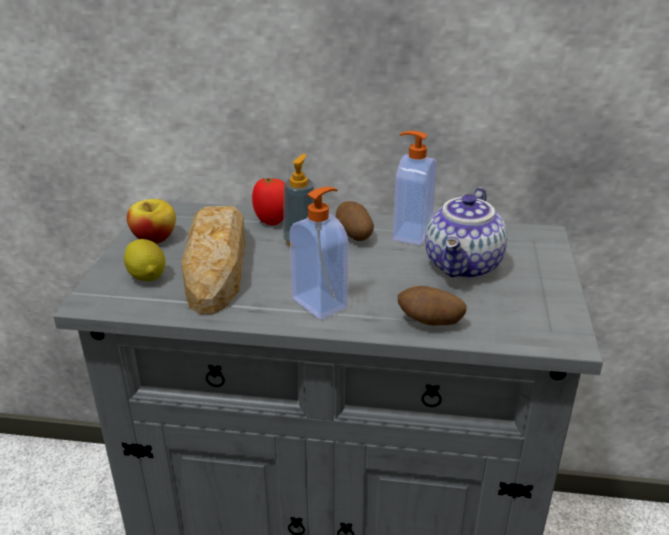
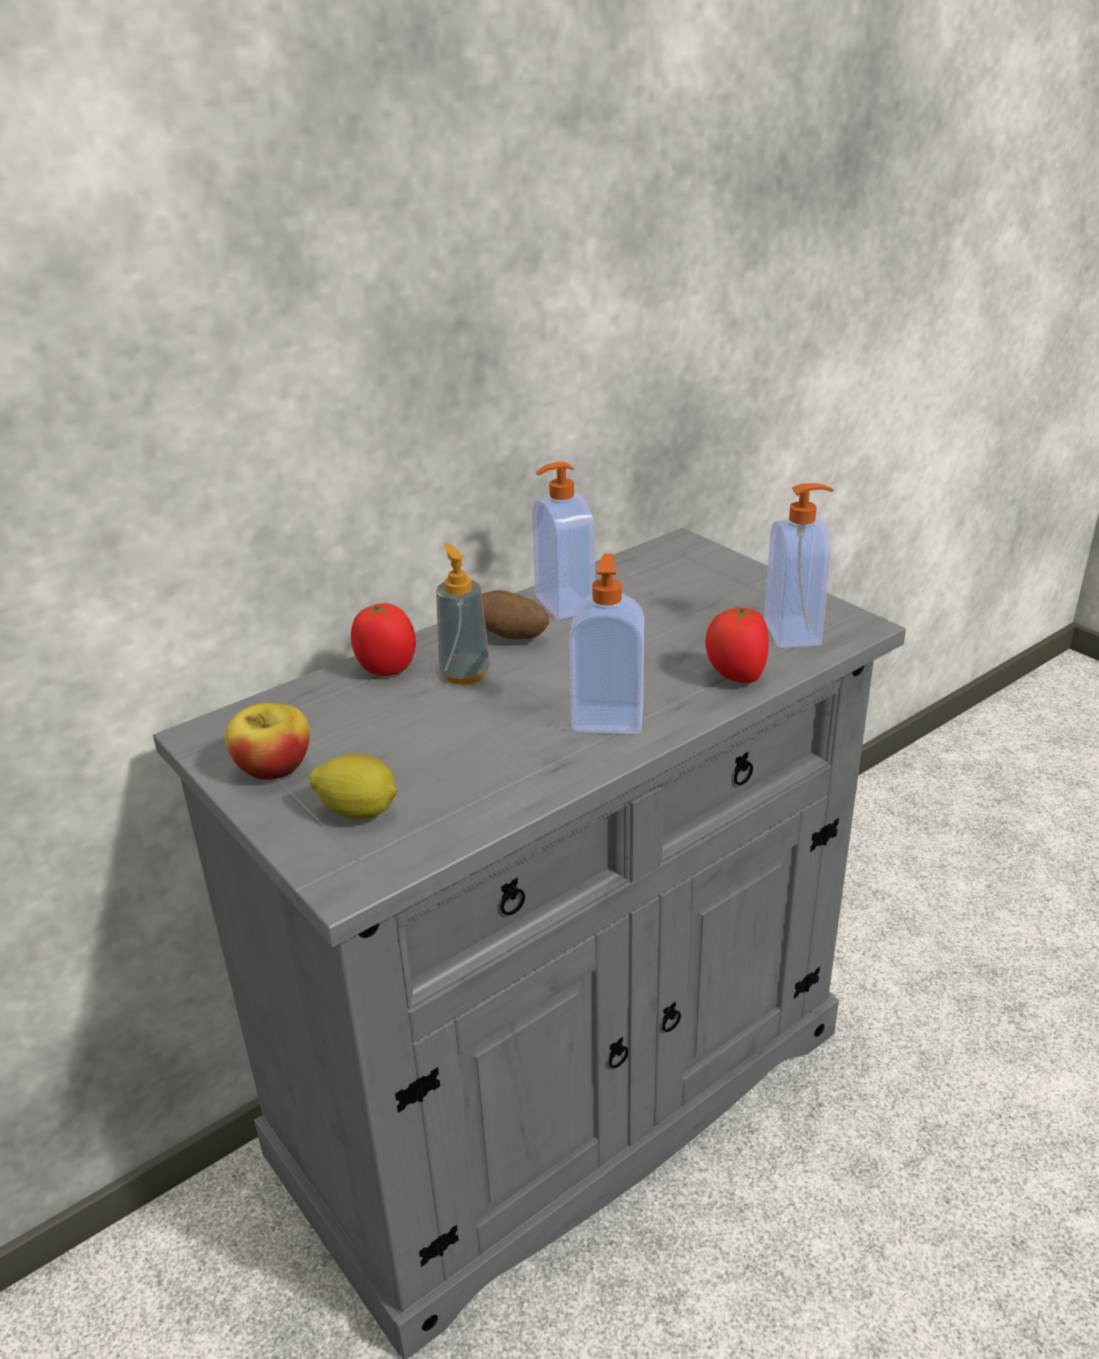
camera: 45 degrees left, 0 degrees up
(217, 265) = (420, 750): bread -> none
(429, 323) = (735, 676): potato -> tomato
(464, 266) = (669, 609): teapot -> none
(515, 320) = (794, 632): none -> soap dispenser

